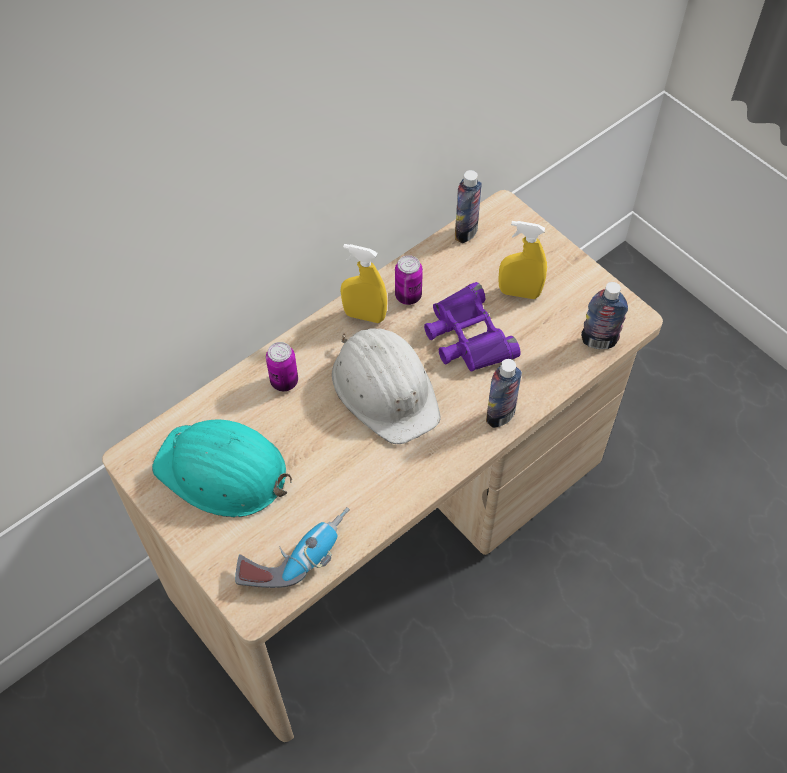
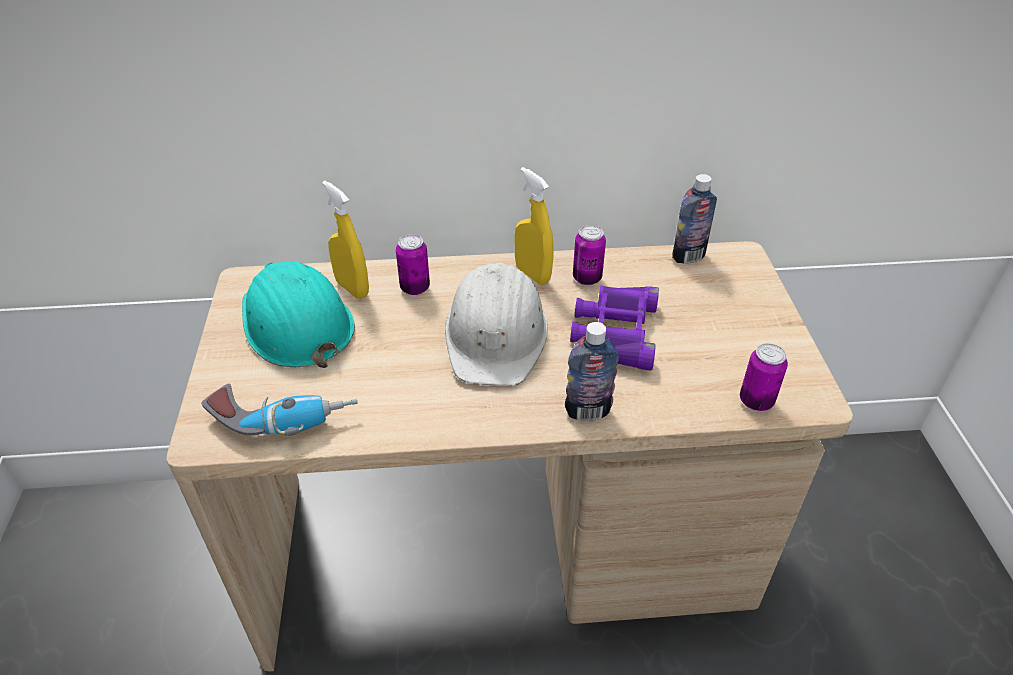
camera: 35 degrees right, 15 degrees down
(519, 293) = (701, 323): yellow spray bottle -> yellow spray bottle (352, 288)
(598, 341) = (756, 401): bottle -> can

